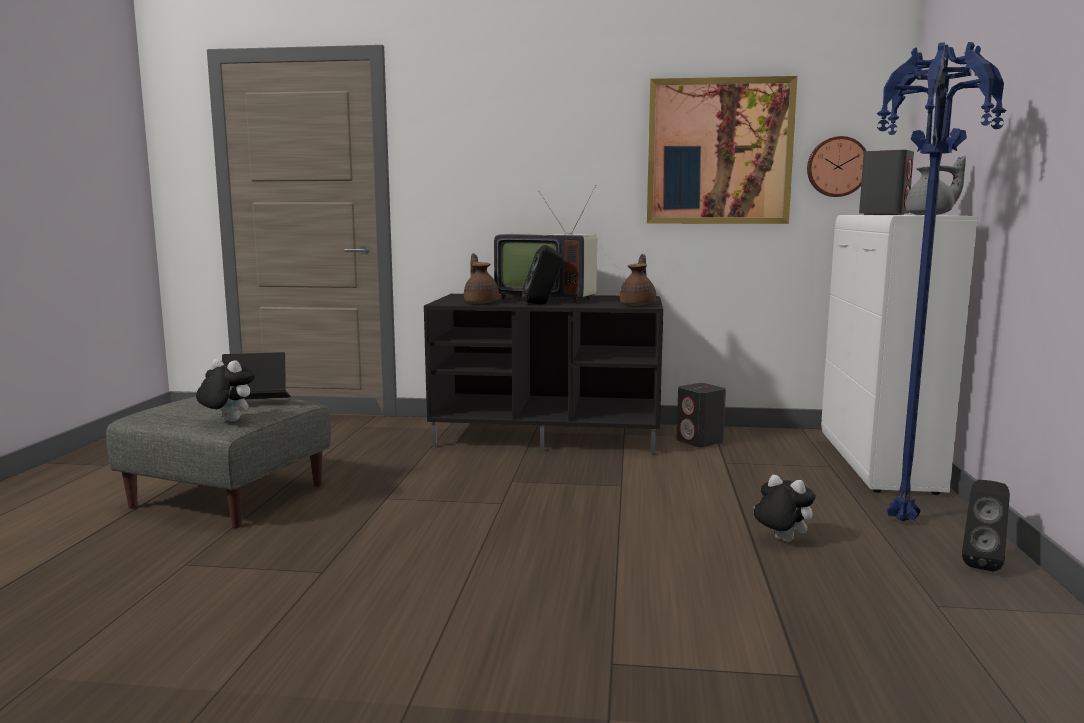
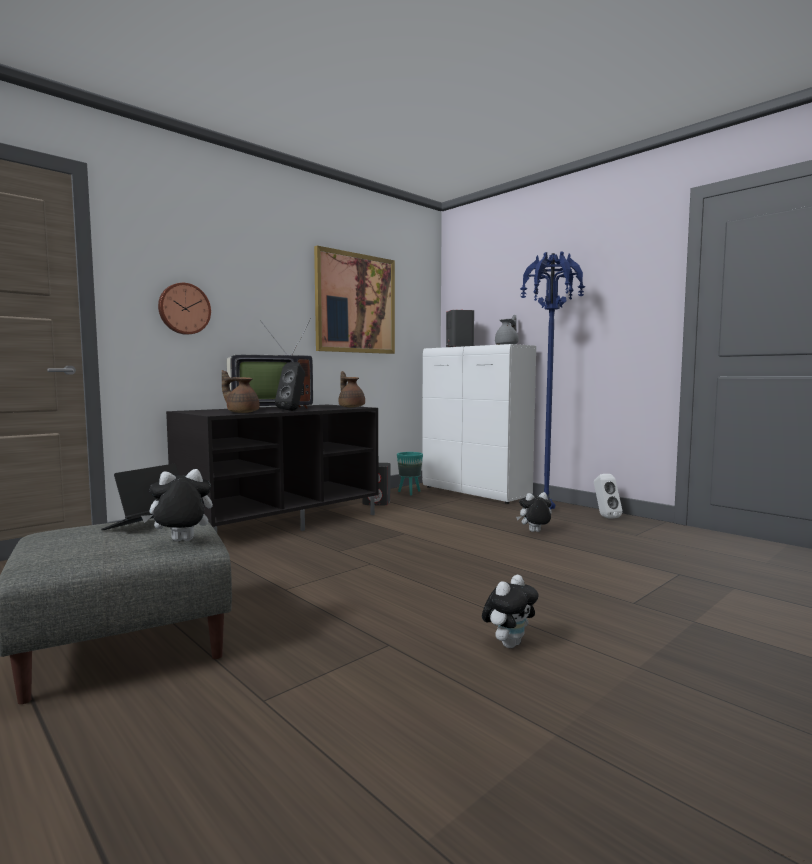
camera: 50 degrees left, 5 degrees down
(386, 621) = (509, 643): none -> plush toy
(780, 439) = (409, 492): none -> turquoise planter
(837, 167) = (412, 319): wall clock -> wall clock (184, 309)
(981, 563) = (605, 517): black speaker -> white speaker

